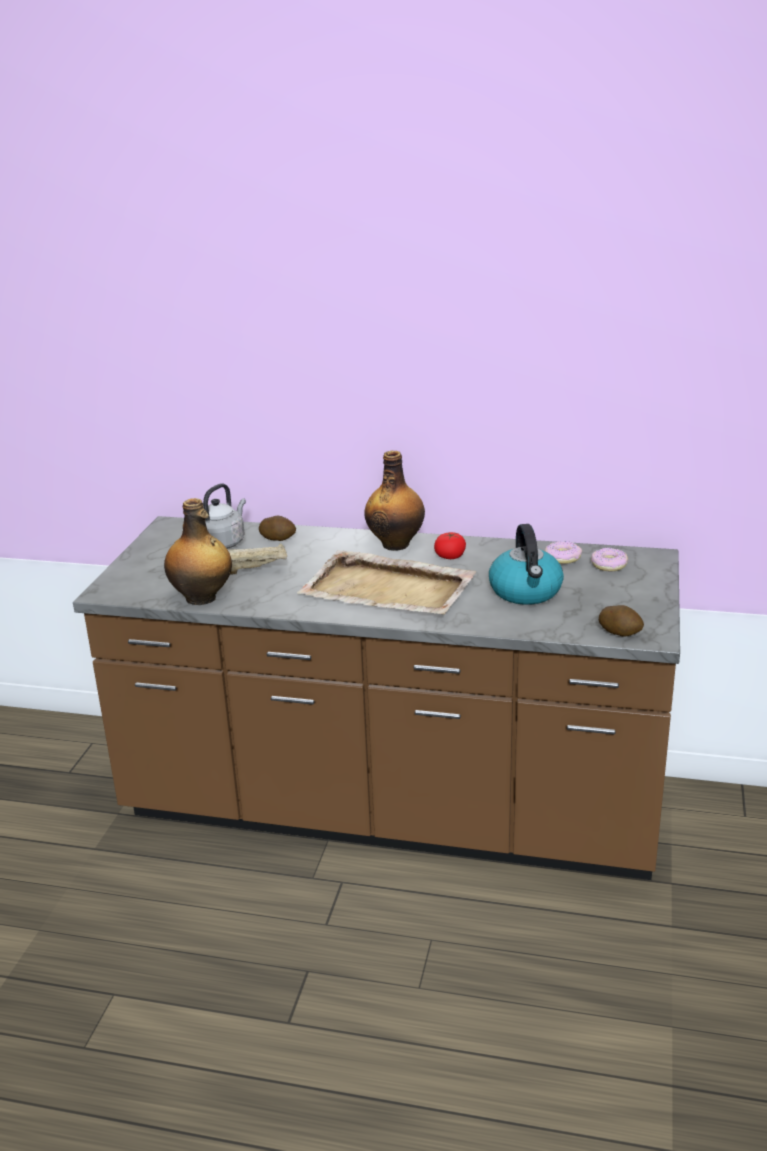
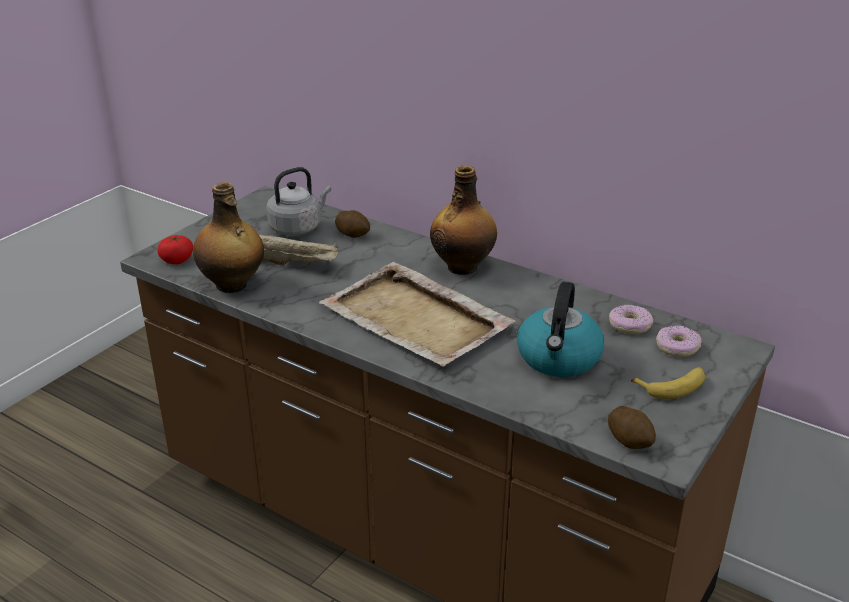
camera: 20 degrees right, 5 degrees up
(450, 556) = (508, 294): tomato -> tomato (177, 260)
(625, 591) = (672, 386): none -> banana

